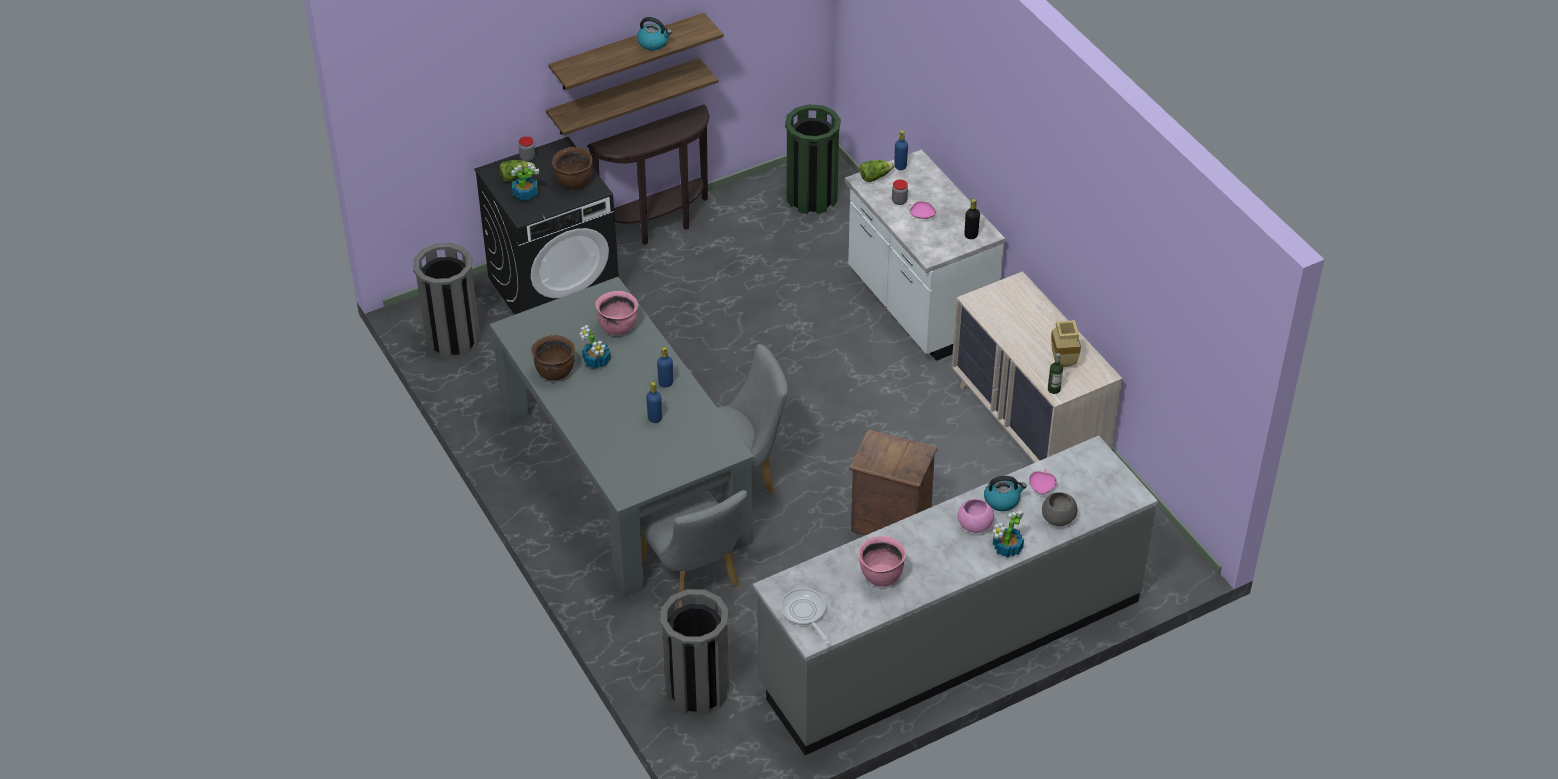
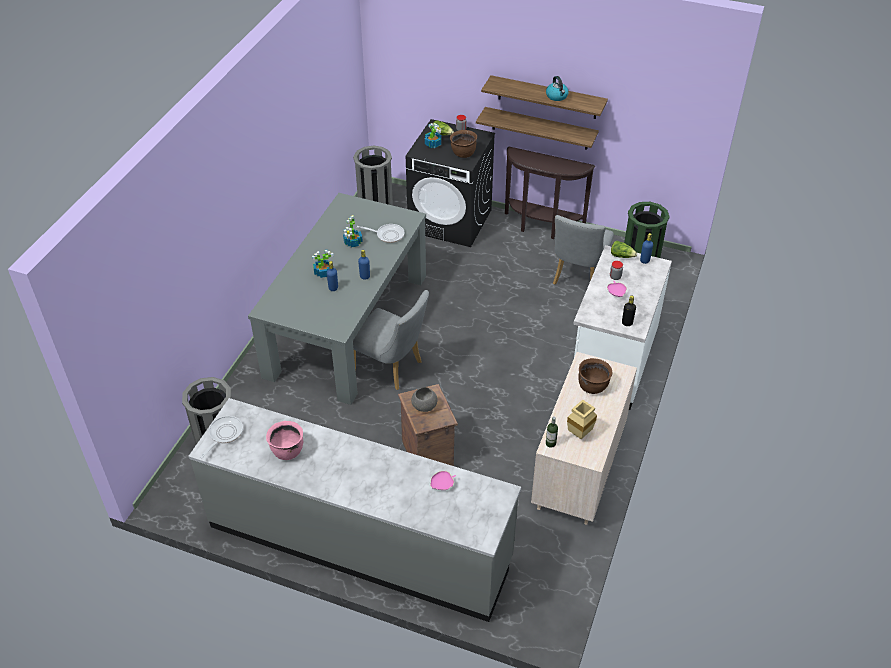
camera: 50 degrees right, 0 degrees up
(554, 371) = (328, 233): brown cooking pot -> brown cooking pot (592, 386)
(617, 326) = (387, 235): pink cooking pot -> frying pan
(694, 578) = (301, 397): grey chair -> grey chair (578, 277)
(974, 524) = (374, 470): pink bowl -> none
(1002, 500) = (410, 471): kettle -> none
(1007, 548) = (369, 498): potted plant -> potted plant (323, 272)
(1057, 518) = (421, 509): grey bowl -> grey bowl (424, 406)

